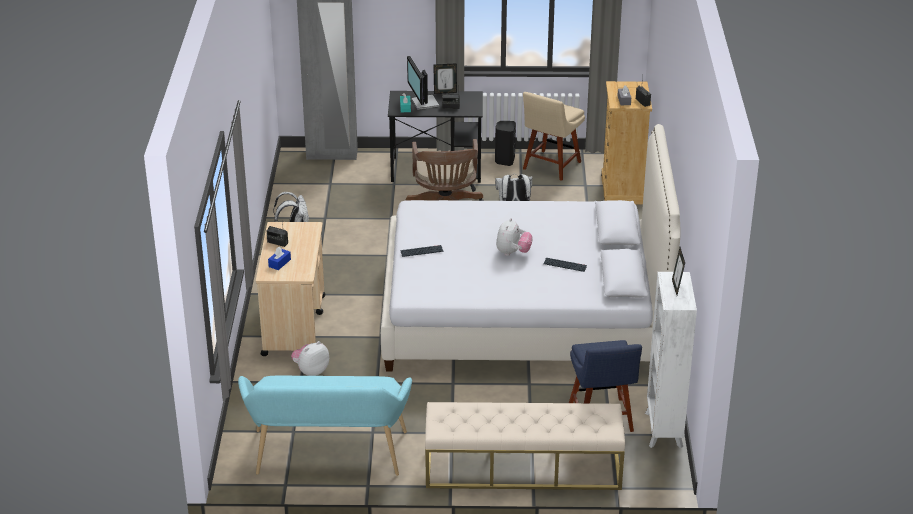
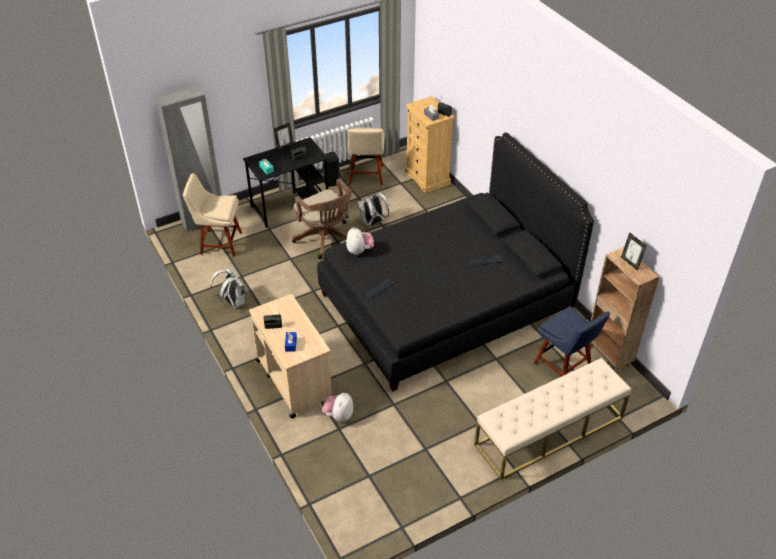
camera: 30 degrees left, 10 degrees up
(328, 457) = (413, 487): turquoise bench -> none
(329, 180) = (218, 243): none -> beige chair
(423, 103) = (277, 161): monitor -> none
(513, 253) = (443, 265): plush toy -> plush toy (359, 251)
(524, 314) = (446, 302): white bed -> black bed
(663, 430) = (608, 358): white bookcase -> brown bookcase

